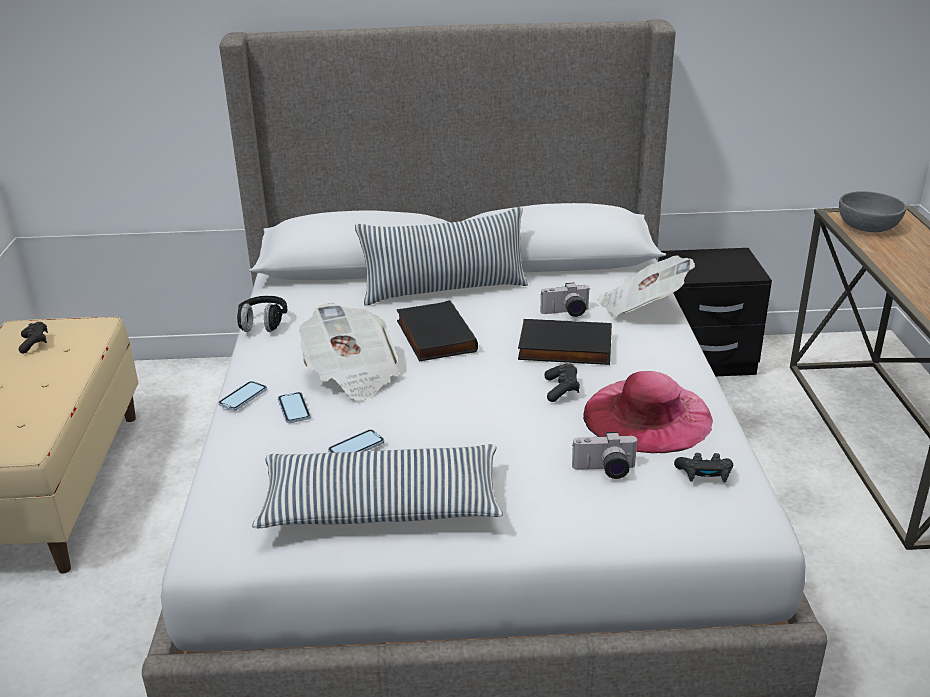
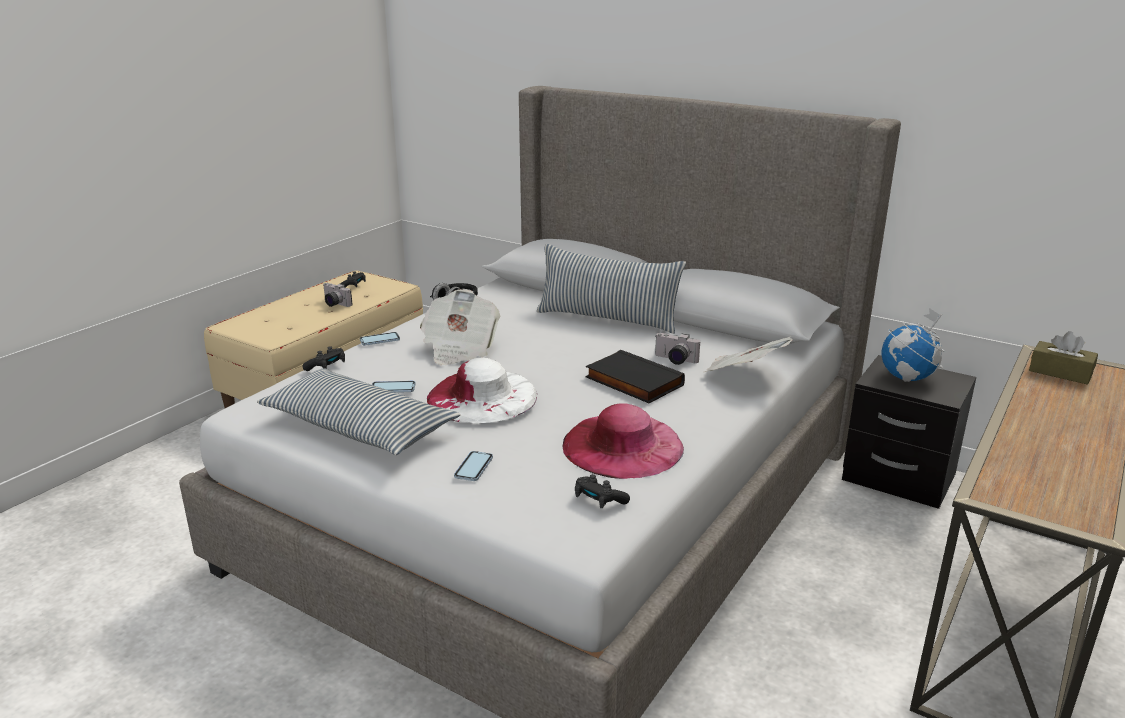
camera: 35 degrees right, 5 degrees down
(294, 409) = (396, 356): phone -> phone (473, 467)
(433, 336) = (550, 344): black book -> none
(458, 418) = (482, 396): none -> white hat
(561, 390) = (586, 407): black game controller -> black game controller (327, 367)
(605, 471) = (531, 466): camera -> camera (334, 304)
(706, 265) = (908, 378): none -> globe
(868, 226) = (1060, 372): grey bowl -> brown tissue box

